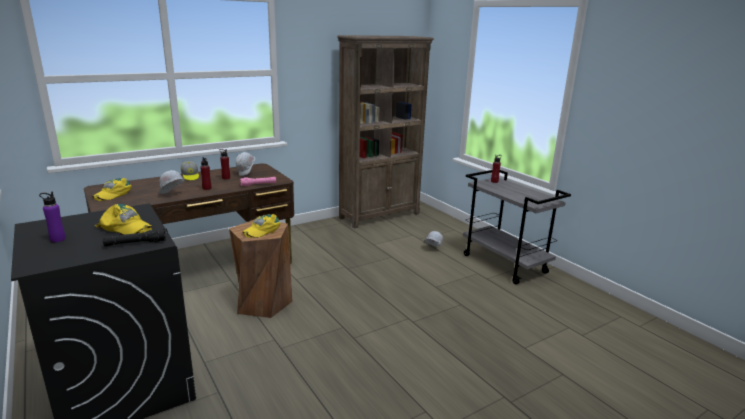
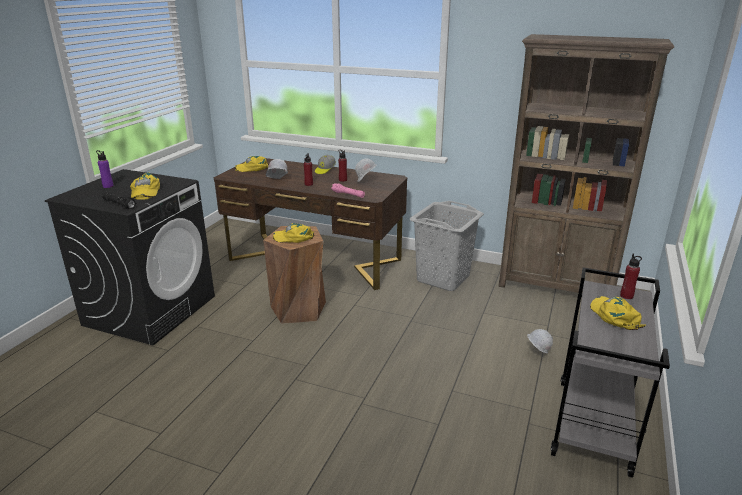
camera: 55 degrees right, 5 degrees up
(317, 238) = (443, 278): none -> grey laundry basket
(509, 190) = (614, 316): none -> yellow cap

